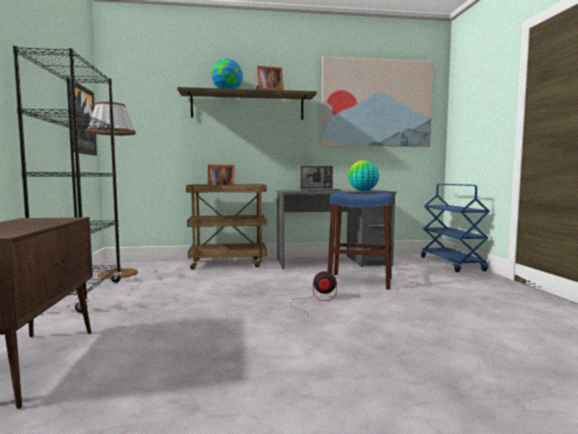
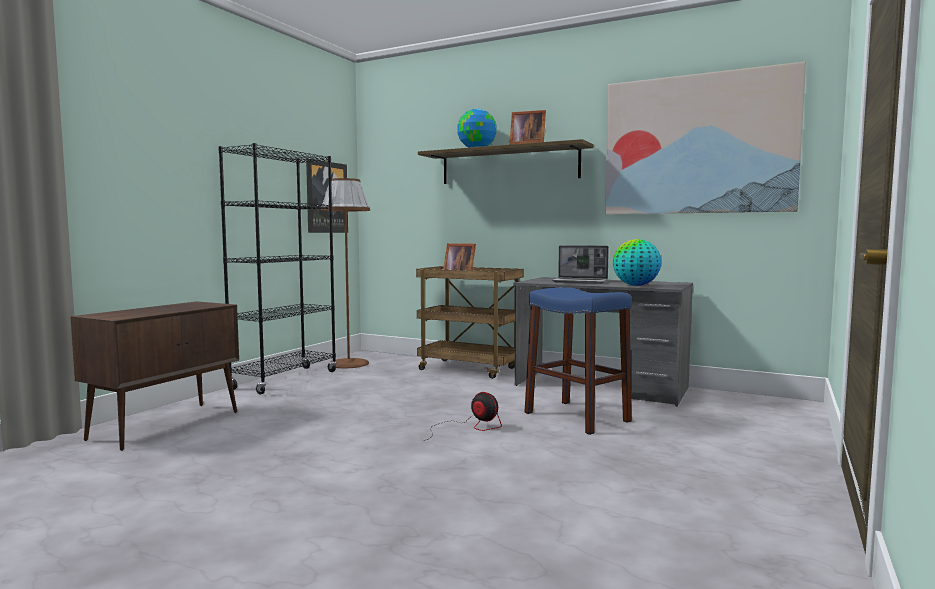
camera: 35 degrees right, 0 degrees up
(452, 264) = (793, 421): blue cart -> none

